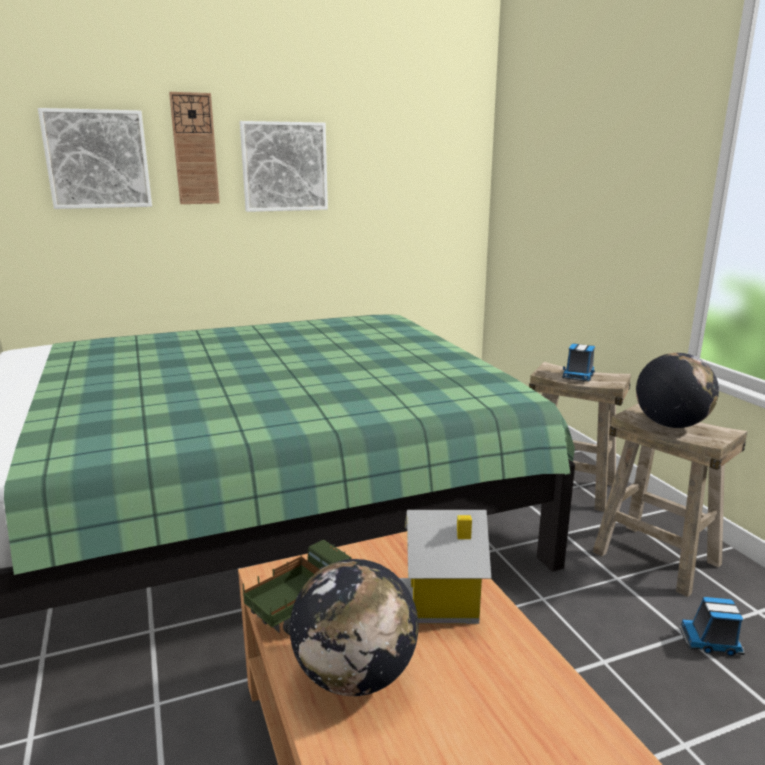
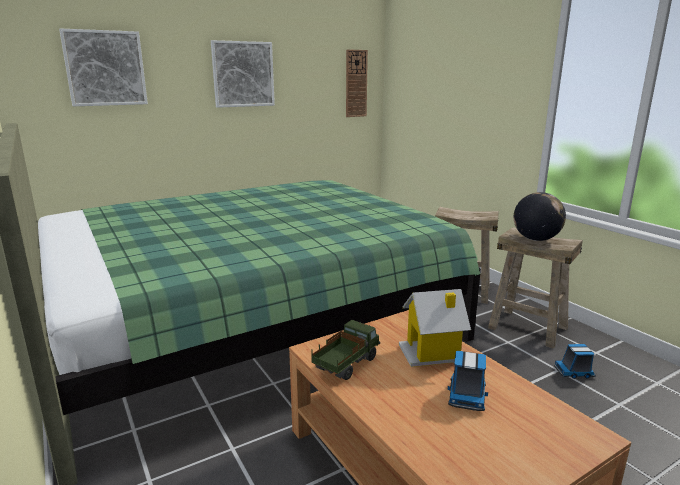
camera: 10 degrees left, 0 degrees up
(195, 149) = (178, 61): wall clock -> wall clock (356, 83)
(355, 676) = (398, 397): globe -> none
(578, 376) = (465, 214): toy truck -> toy truck (466, 395)

